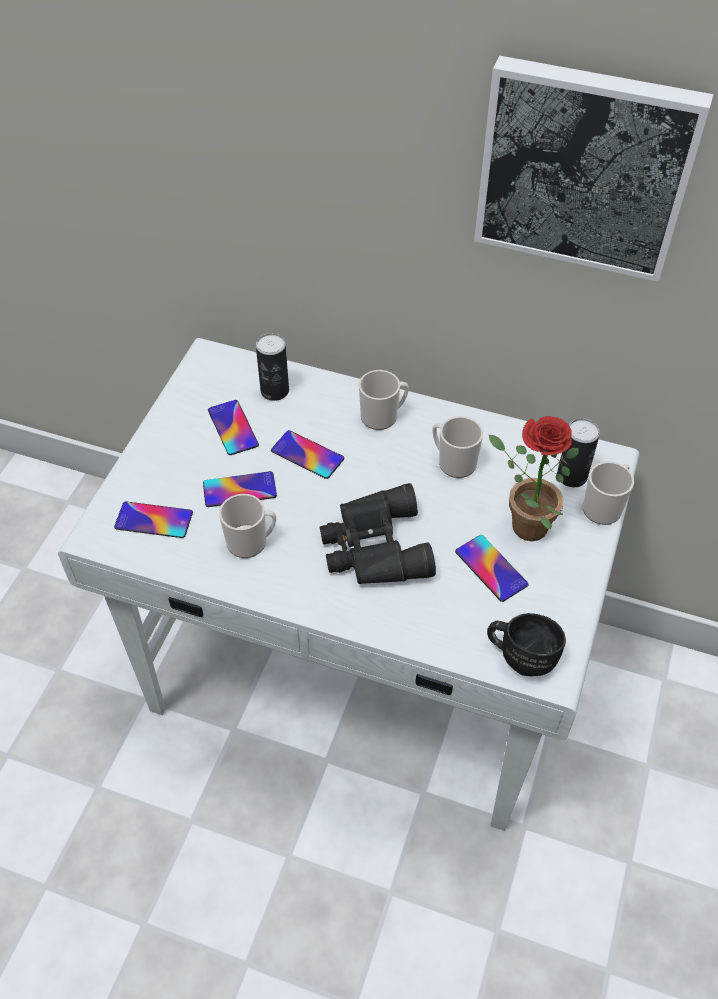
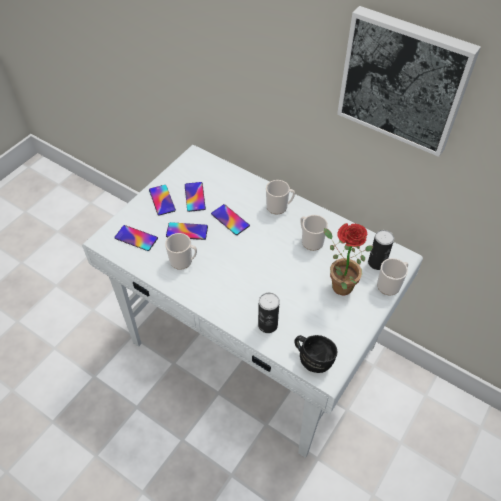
camera: 15 degrees right, 0 degrees up
(274, 391) = (224, 181): can -> can (267, 325)
(373, 547) = (249, 278): black binoculars -> none
(491, 568) = (312, 305): phone -> phone (162, 200)

